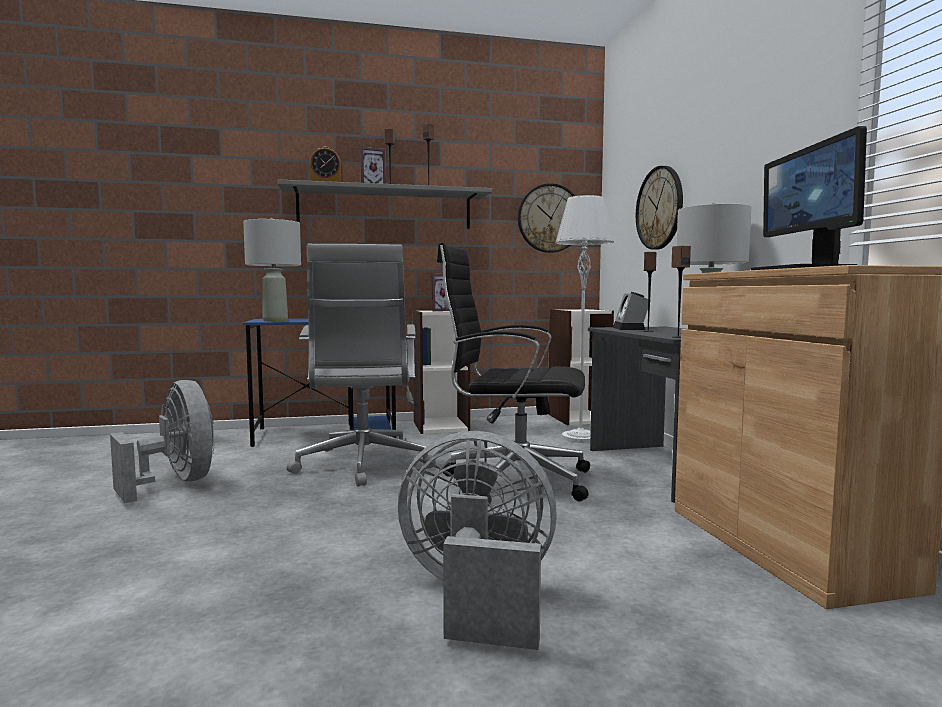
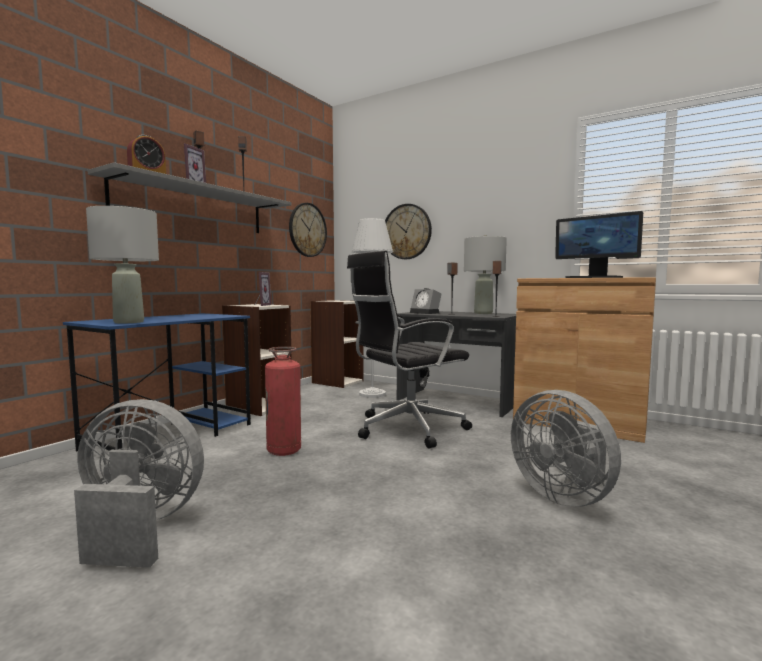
camera: 45 degrees left, 0 degrees up
(362, 465) = (284, 451): grey office chair -> fire extinguisher
(477, 597) = (563, 495): grey fan -> grey fan turned 90 degrees counterclockwise

